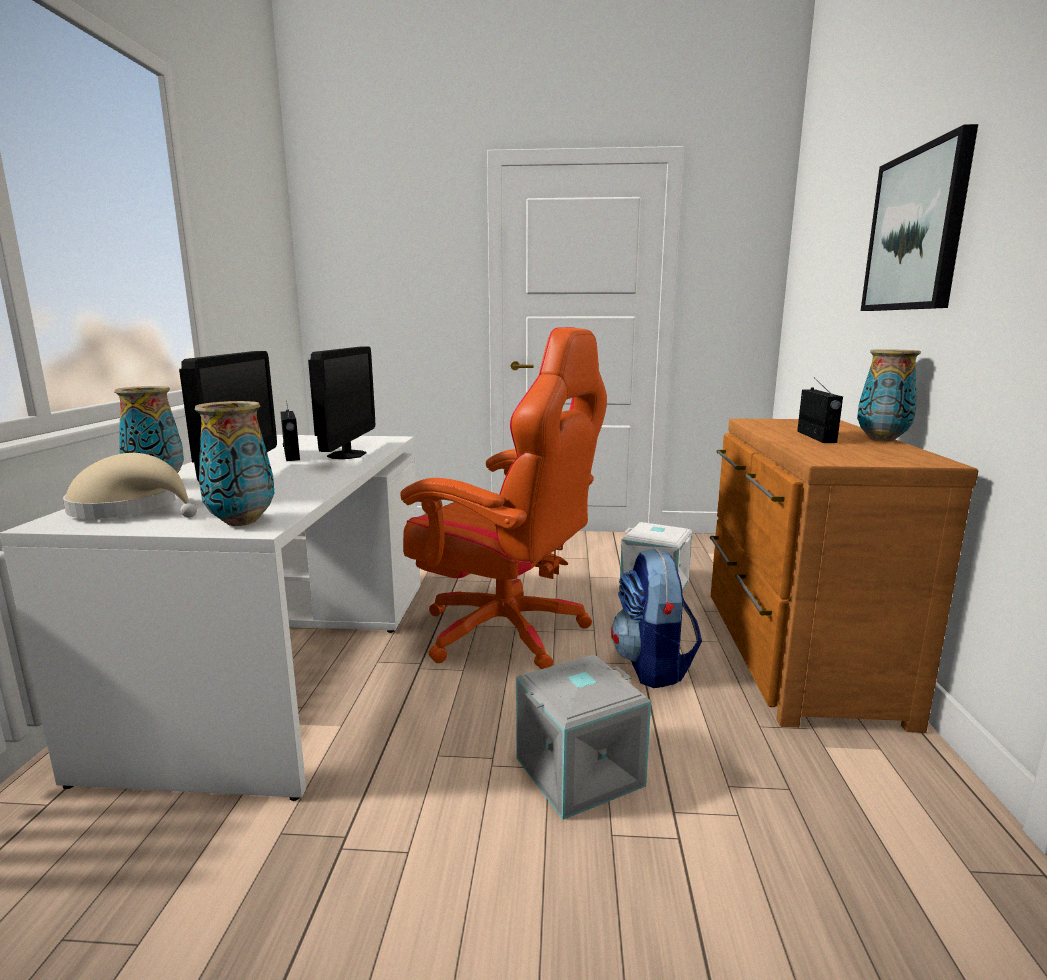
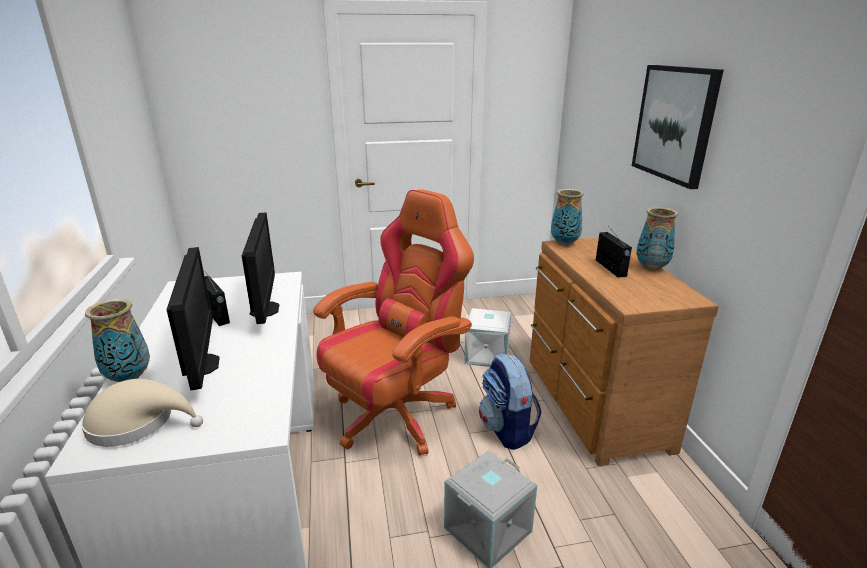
camera: 15 degrees left, 10 degrees up
(242, 521) = (246, 425): vase -> vase (564, 243)
(503, 631) = (394, 415): orange office chair -> orange office chair turned 60 degrees counterclockwise

